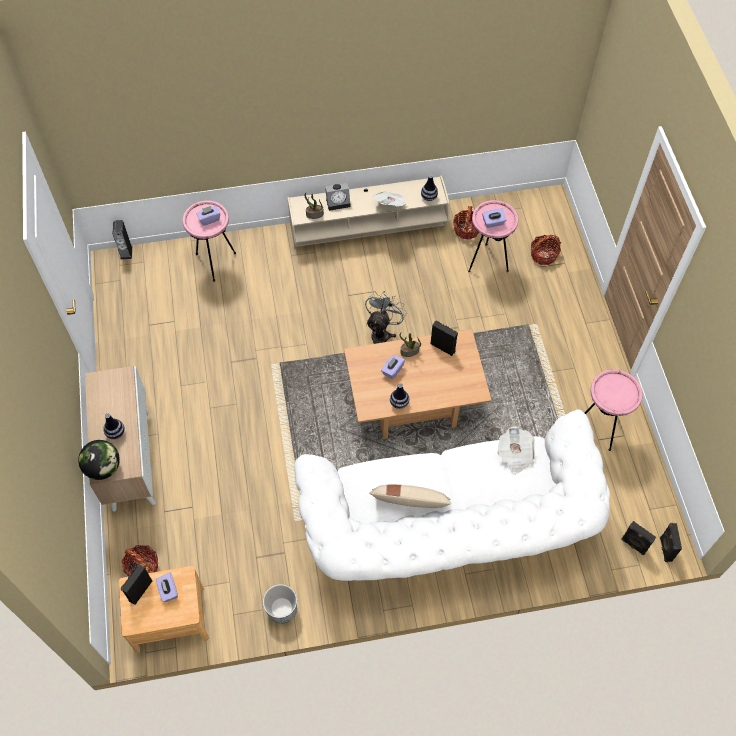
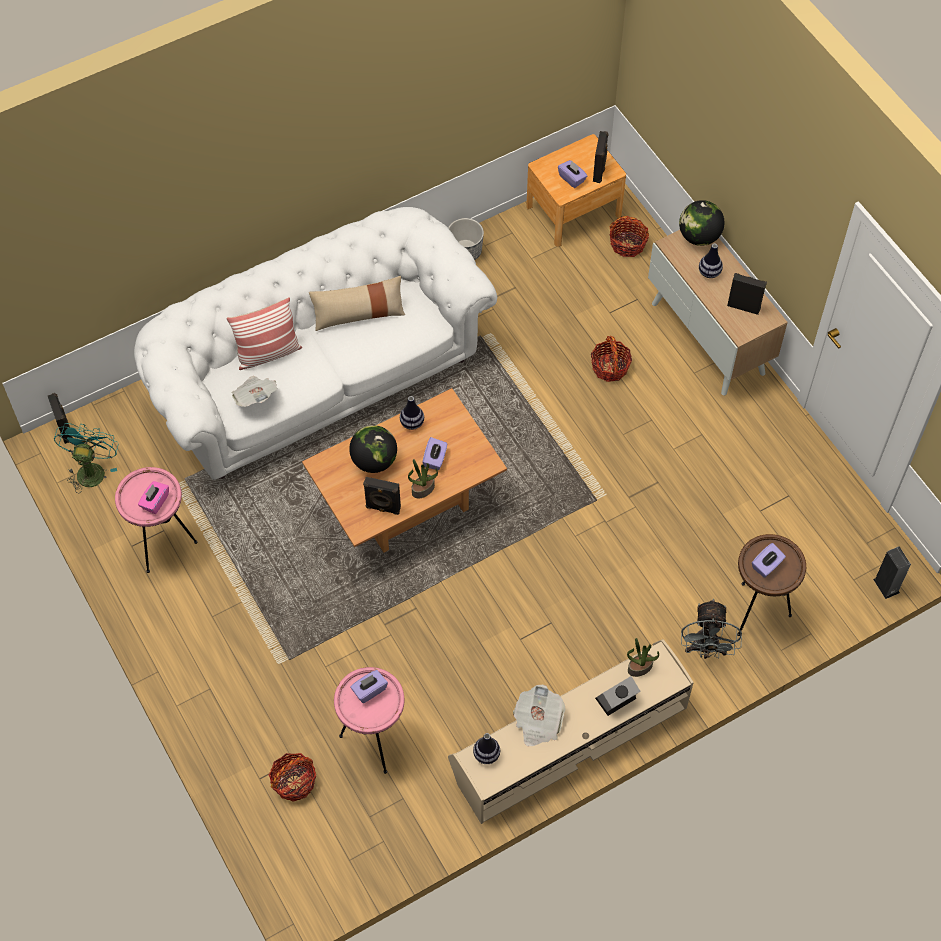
camera: 160 degrees right, 0 degrees up
(215, 262) = (757, 611): pink side table -> brown side table
(382, 333) = (483, 582): grey fan -> grey fan (705, 649)
(437, 383) = (374, 461): none -> globe
(466, 229) = (422, 788): basket -> basket (610, 367)
(495, 492) = (268, 353): none -> pillow
(611, 386) = (155, 502): none -> pink tissue box
(633, 545) = (102, 423): black speaker -> black speaker (744, 306)
(647, 507) = (91, 469): none -> turquoise fan

